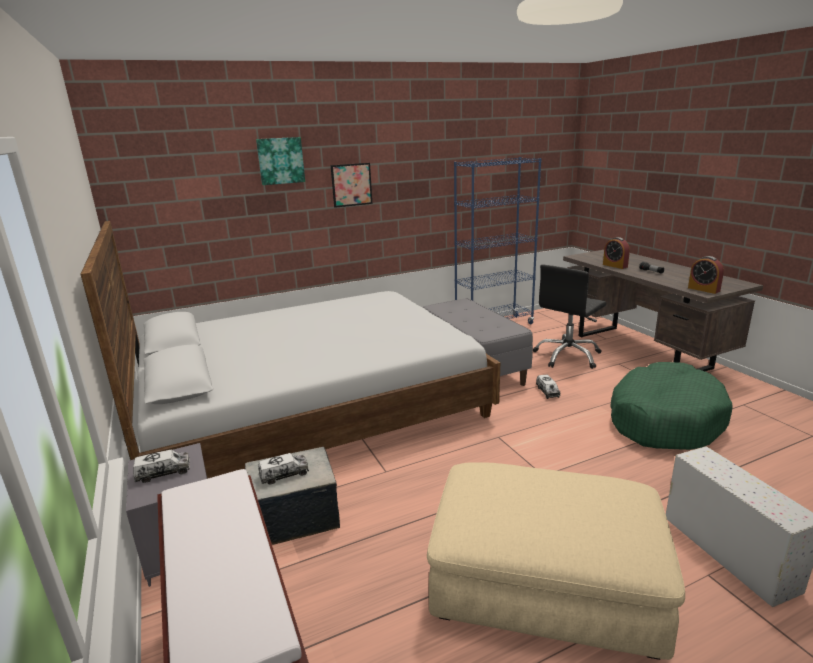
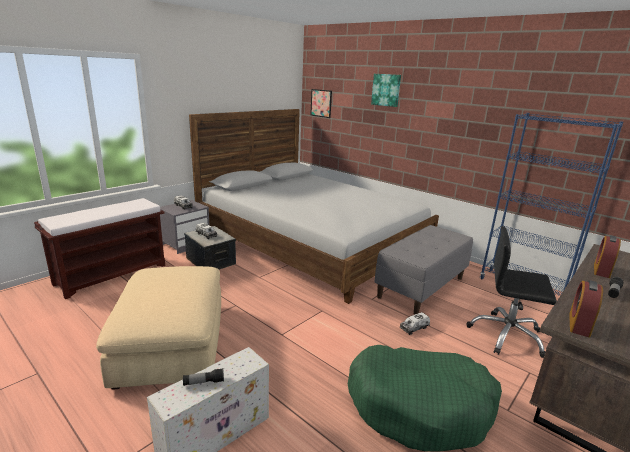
camera: 65 degrees right, 0 degrees up
(351, 185) = (429, 116): picture -> picture (321, 103)
(752, 489) = (204, 382): none -> flashlight

